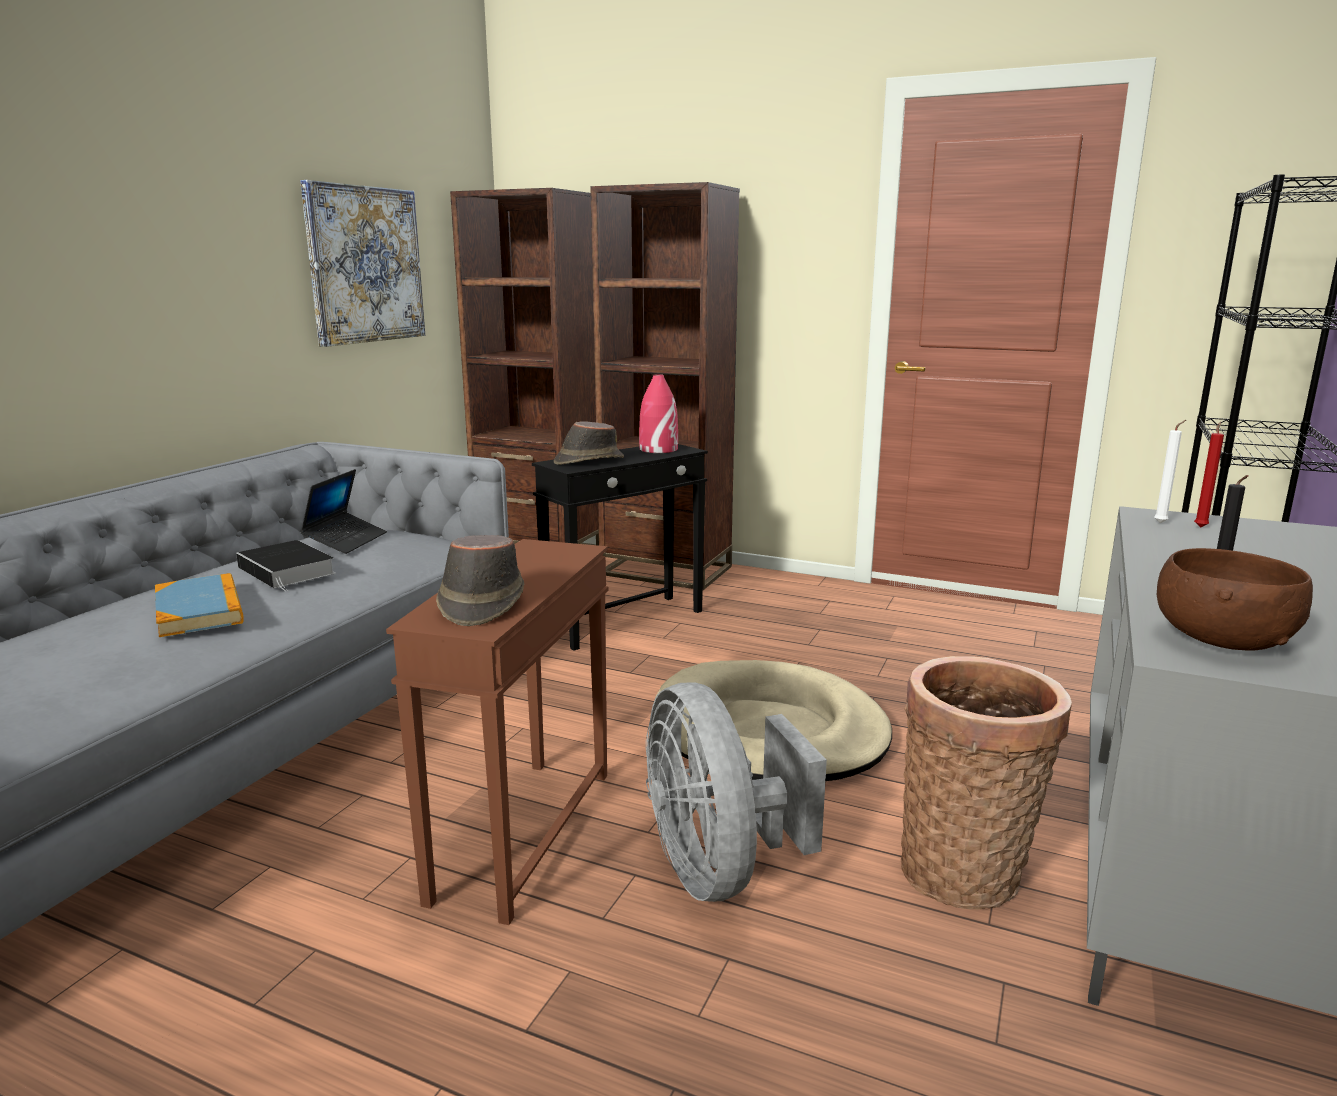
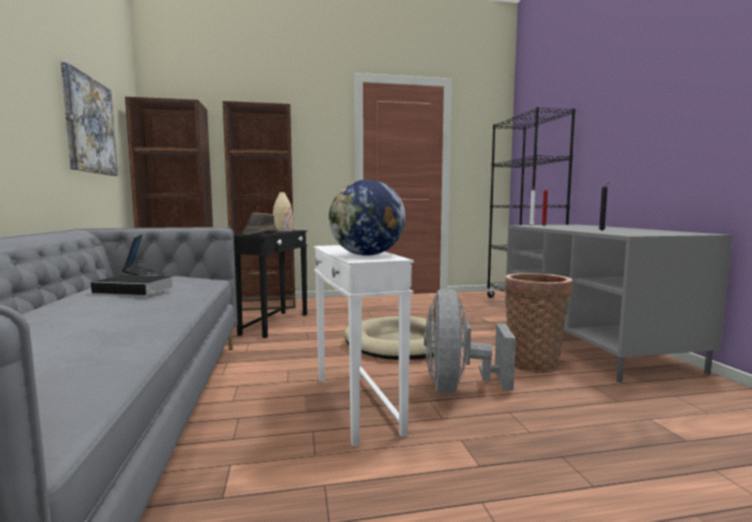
camera: 35 degrees left, 10 degrees down
(199, 610) = (111, 308): book -> none
(481, 603) = (367, 255): brown hat -> globe
(522, 834) = (356, 404): brown side table -> white side table
(658, 449) = (283, 230): red vase -> beige vase
(719, 868) = (458, 388): grey fan -> grey fan turned 60 degrees clockwise
(1220, 640) = (628, 233): brown bowl -> none

